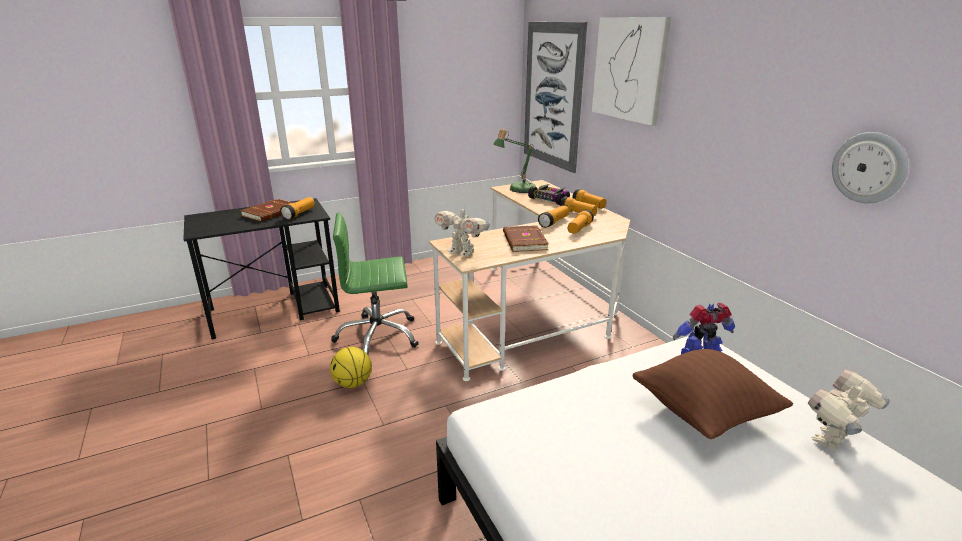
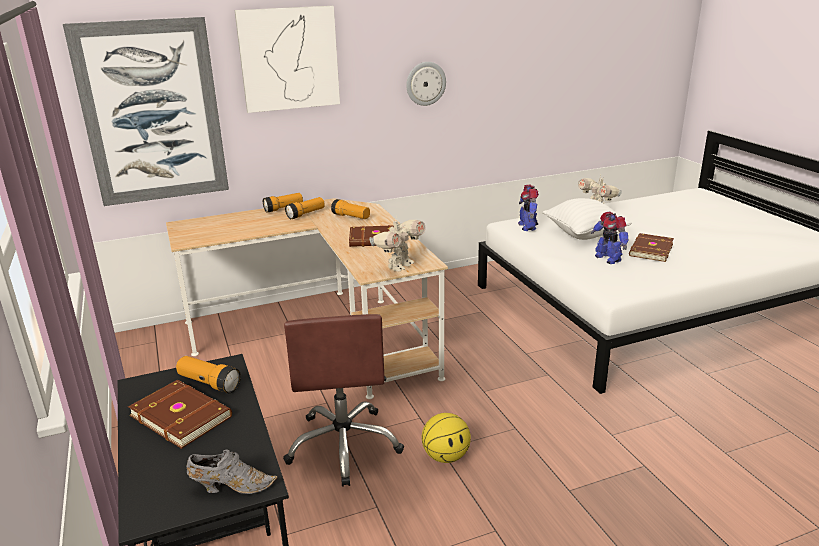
camera: 85 degrees left, 0 degrees up
(200, 228) = (231, 487): none -> grey shoe
(378, 337) = (344, 445): green office chair -> brown office chair
(518, 189) = (199, 235): table lamp -> none
(550, 199) = (251, 222): toy car -> none
(553, 222) = (327, 225): flashlight -> none
(610, 427) = (608, 258): none -> toy robot
(666, 483) = (650, 250): none -> brown book
(703, 413) = (584, 234): brown pillow -> white pillow
(869, 168) = (506, 83): wall clock -> wall clock (425, 83)

